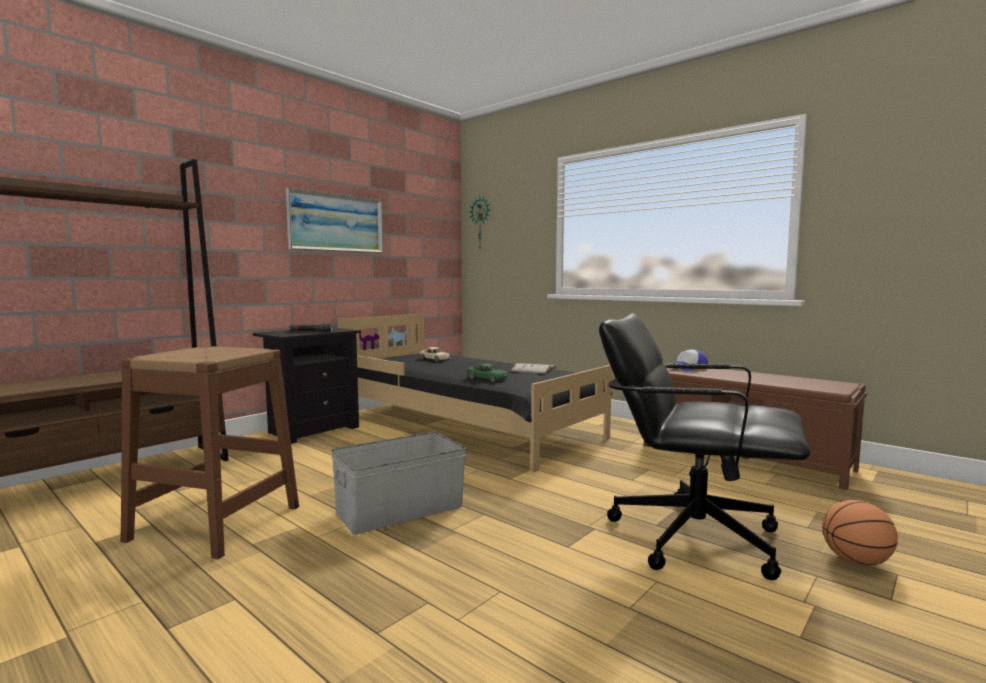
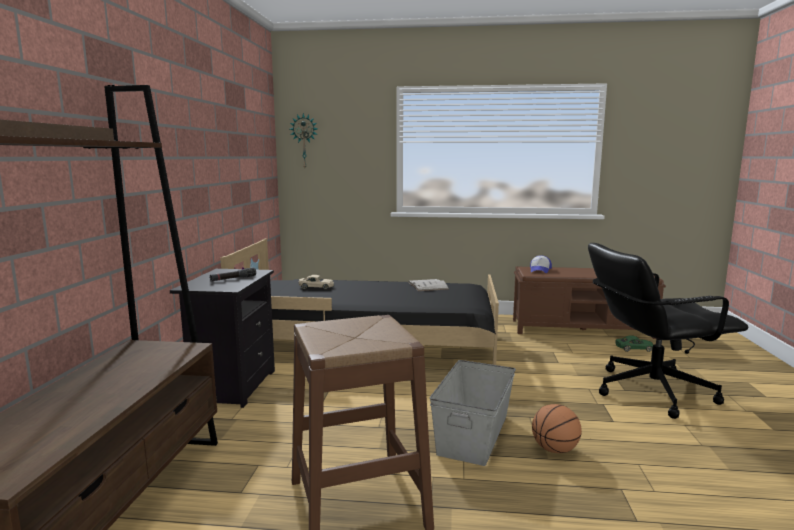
camera: 35 degrees left, 5 degrees up
(336, 223) = (210, 149): picture -> none
(487, 379) = (422, 302): green toy car -> green toy car (634, 348)
(856, 561) = (726, 381): basketball -> basketball (554, 450)

